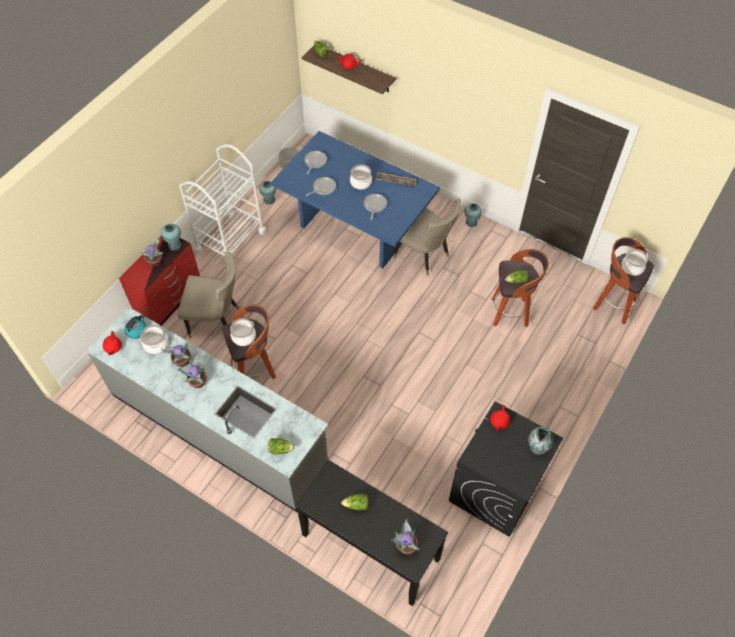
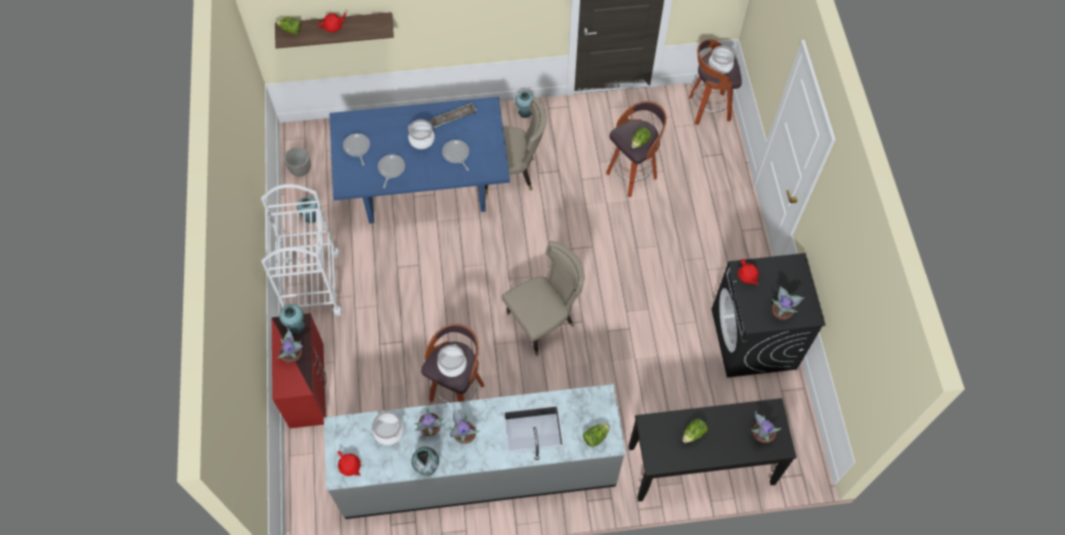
camera: 40 degrees left, 5 degrees up
(137, 330) = (357, 433): kettle -> none
(217, 320) = (376, 372): beige chair -> beige chair (544, 321)
(500, 467) = (781, 313): none -> potted plant
(537, 447) = (794, 275): vase -> vase (427, 467)

